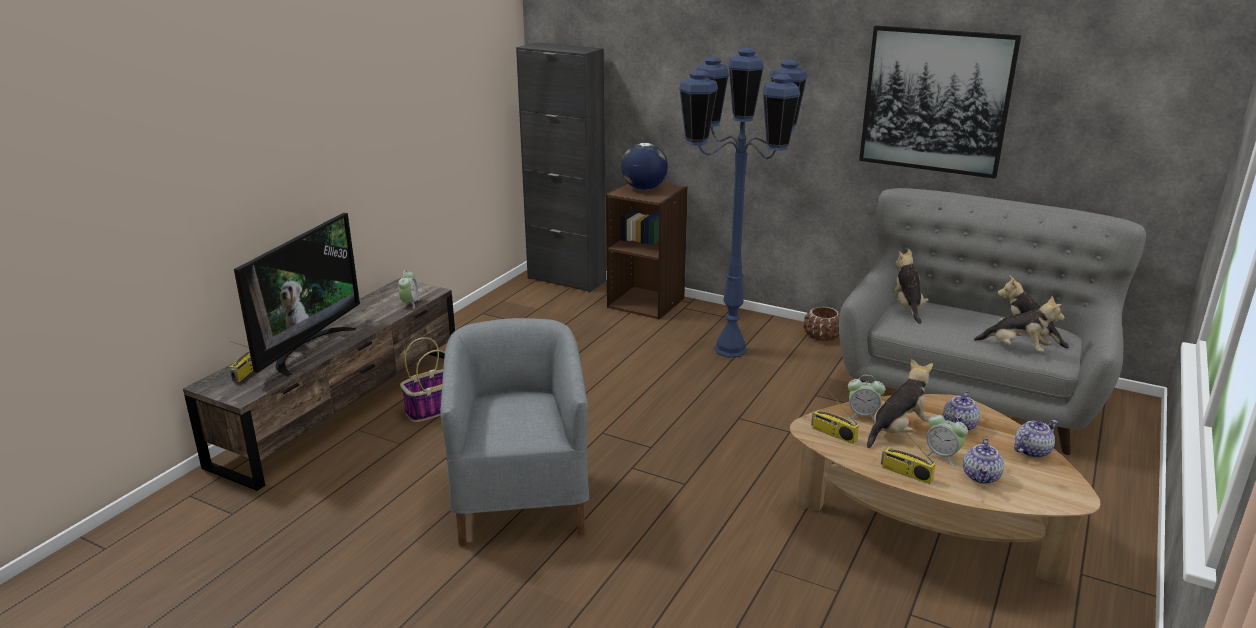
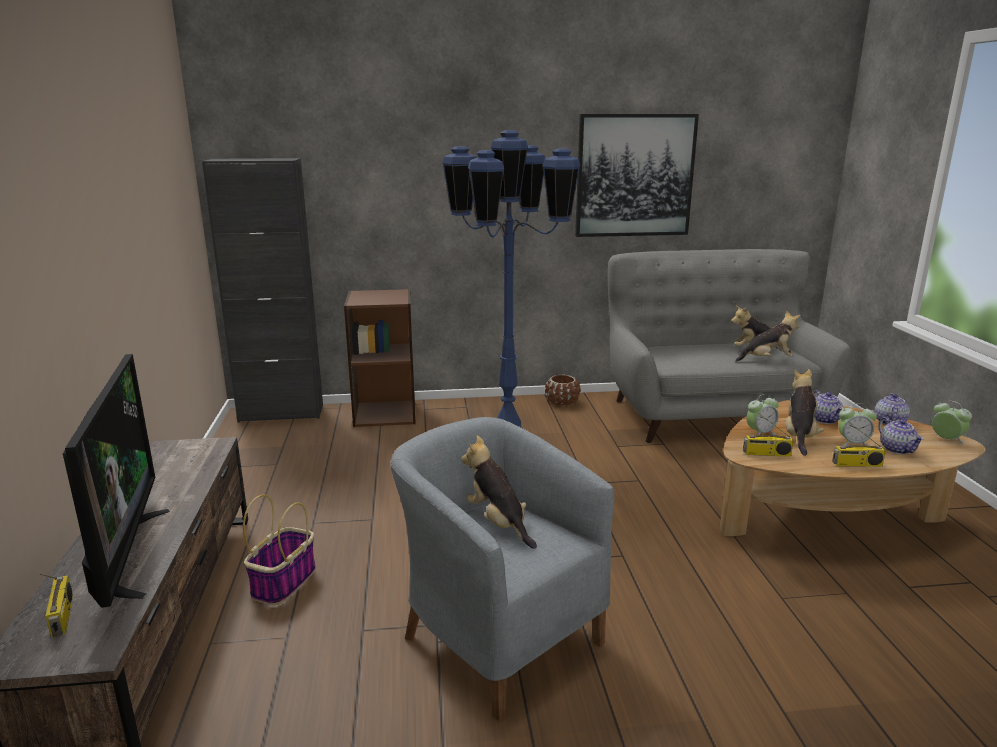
camera: 35 degrees left, 5 degrees down
(410, 303) = (204, 463): alarm clock -> alarm clock (946, 440)
(643, 188) = (373, 296): globe -> none
(907, 307) = (658, 351): plush toy -> plush toy (498, 523)

